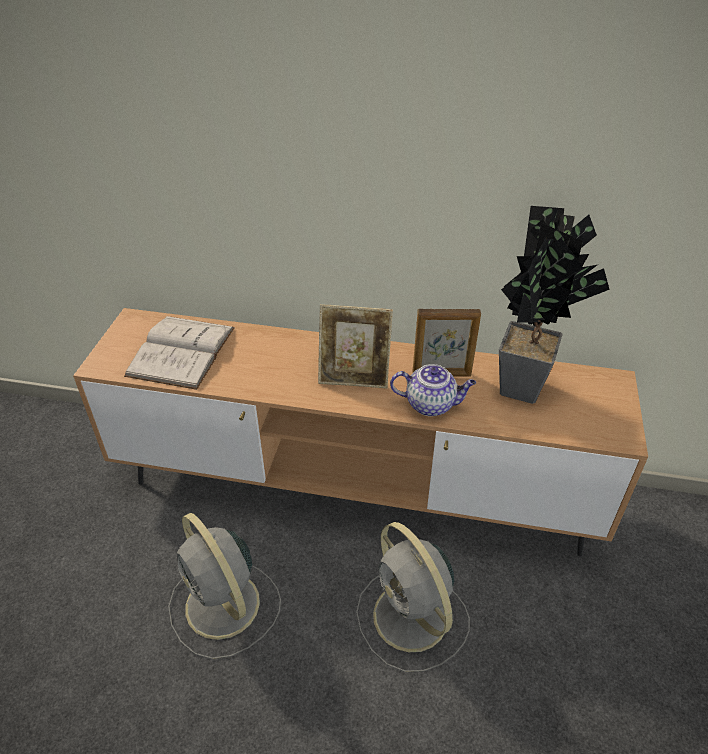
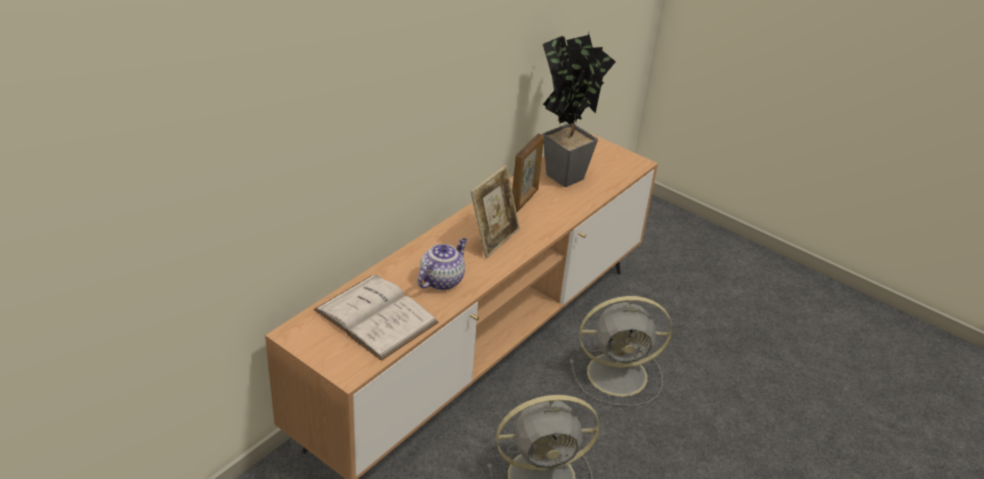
camera: 65 degrees left, 5 degrees down
(431, 404) = (552, 217): teapot -> teapot (442, 280)

